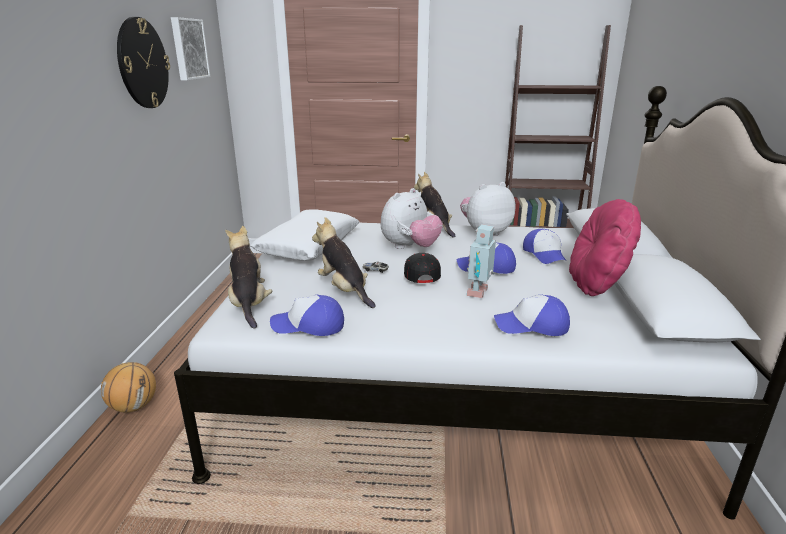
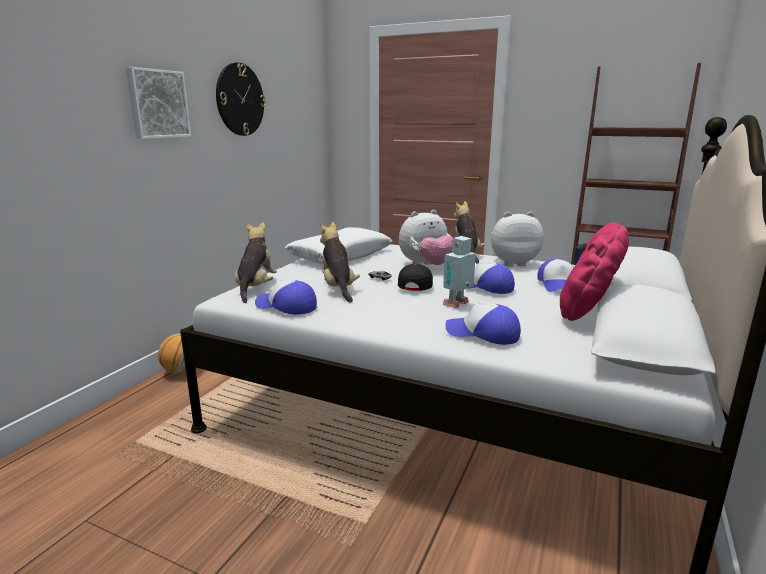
camera: 20 degrees right, 5 degrees down
(188, 49) = (289, 92): picture -> picture (157, 104)

